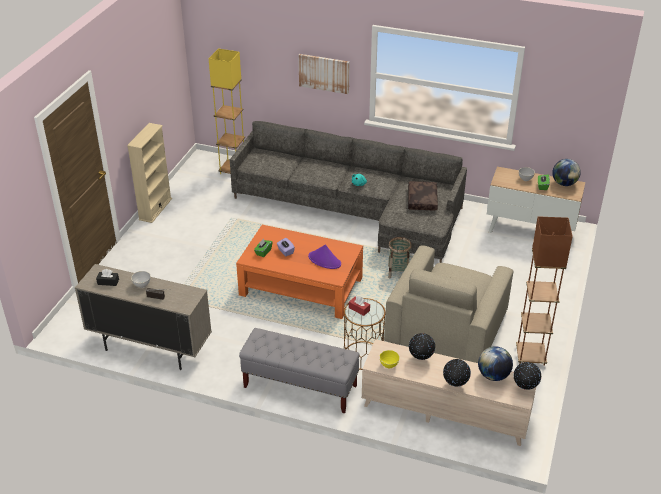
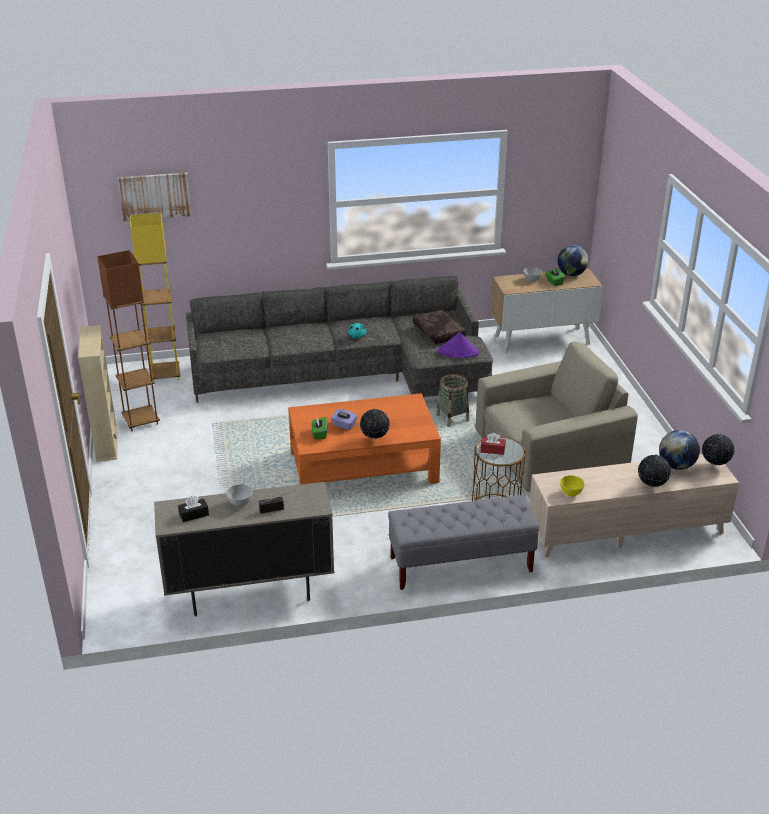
camera: 30 degrees left, 5 degrees down
(324, 73) = (270, 217): picture -> picture (155, 196)
(324, 260) = (396, 420): purple hat -> purple hat (458, 352)
(421, 358) = (594, 475): globe -> globe (374, 439)
(446, 325) = (549, 451): beige armchair -> beige armchair turned 105 degrees counterclockwise
(530, 356) = (653, 450): brown floor lamp -> brown floor lamp (141, 421)

